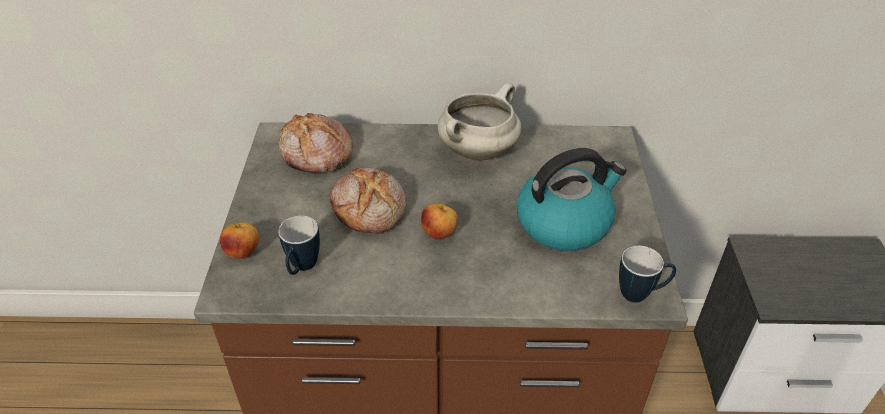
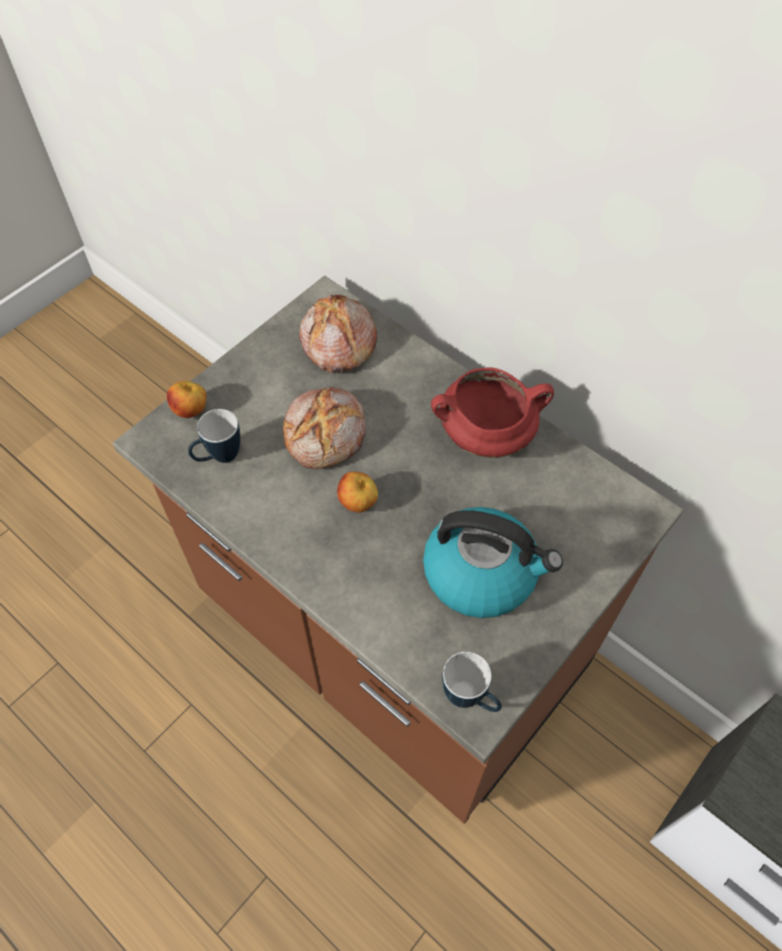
camera: 40 degrees right, 15 degrees up
(478, 150) = (486, 435): white cooking pot -> red cooking pot

